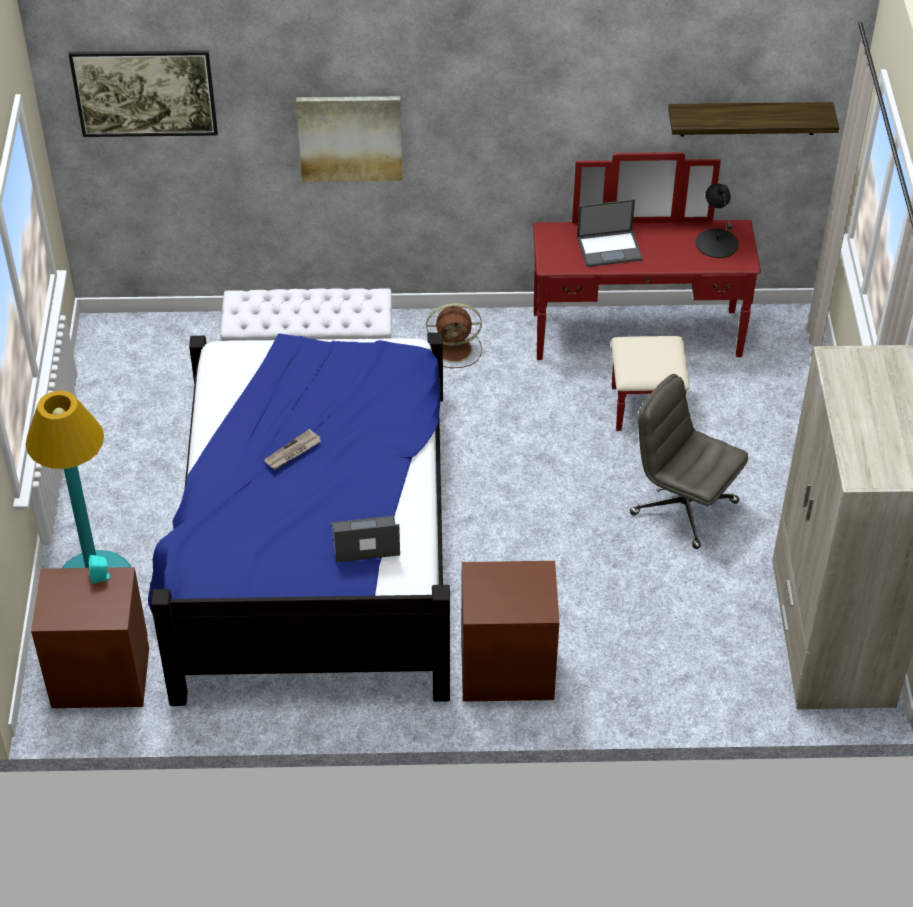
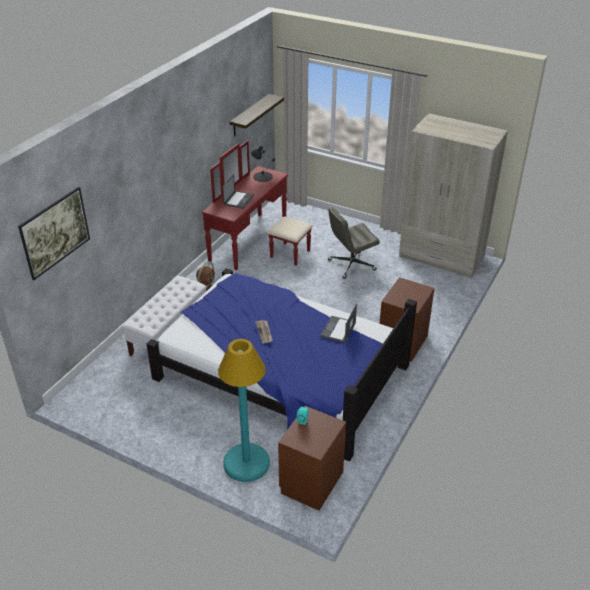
camera: 60 degrees left, 10 degrees down
(350, 137) = (137, 206): picture -> none

